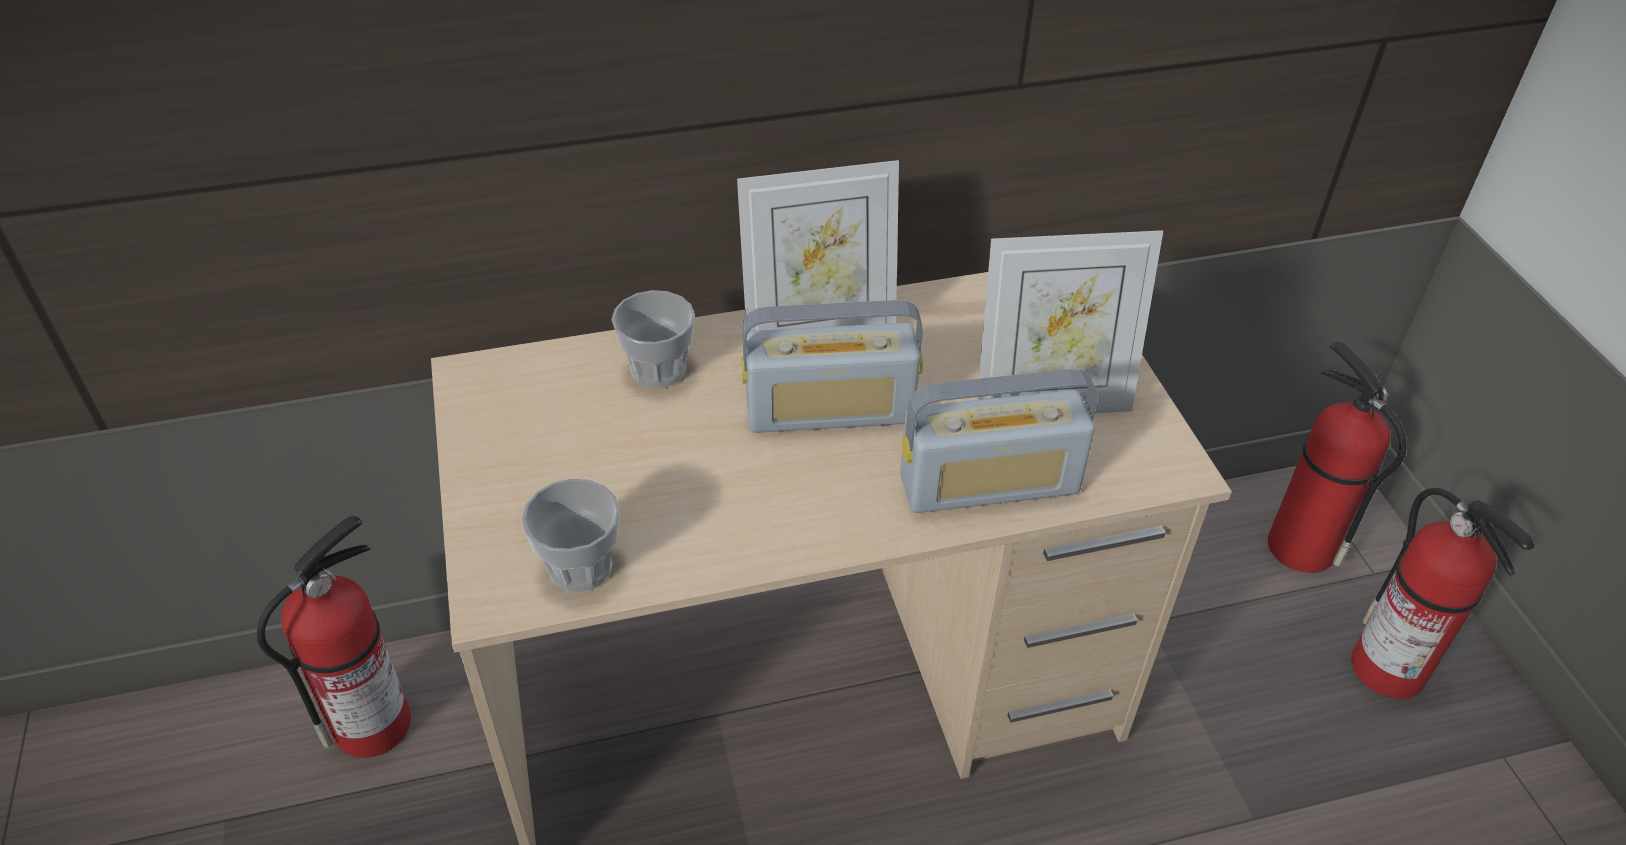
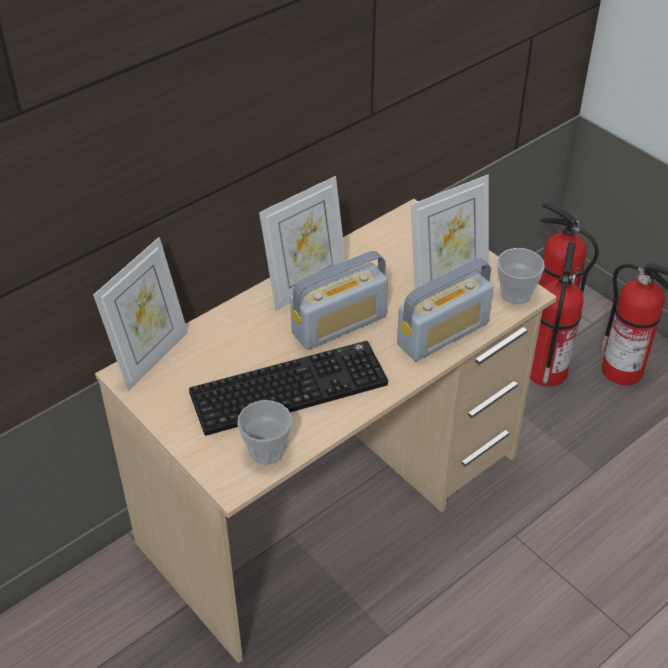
camera: 25 degrees left, 0 degrees up
(374, 721) = (85, 622): fire extinguisher -> fire extinguisher (546, 370)
(521, 362) = (150, 357): none -> picture frame
(658, 370) = (232, 335): cup -> cup (515, 294)
(687, 480) = (290, 386): none -> keyboard

